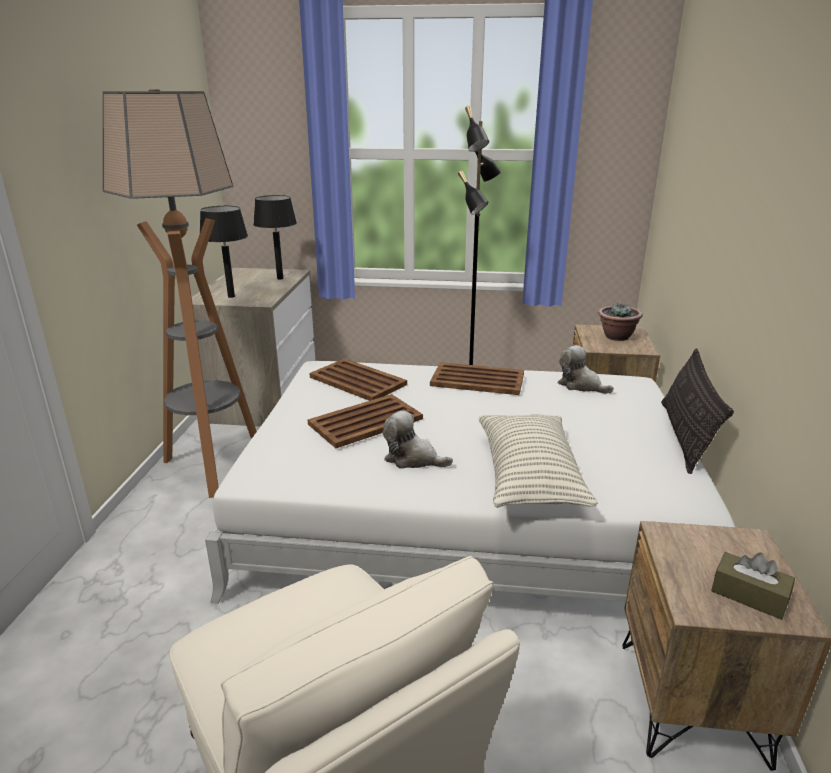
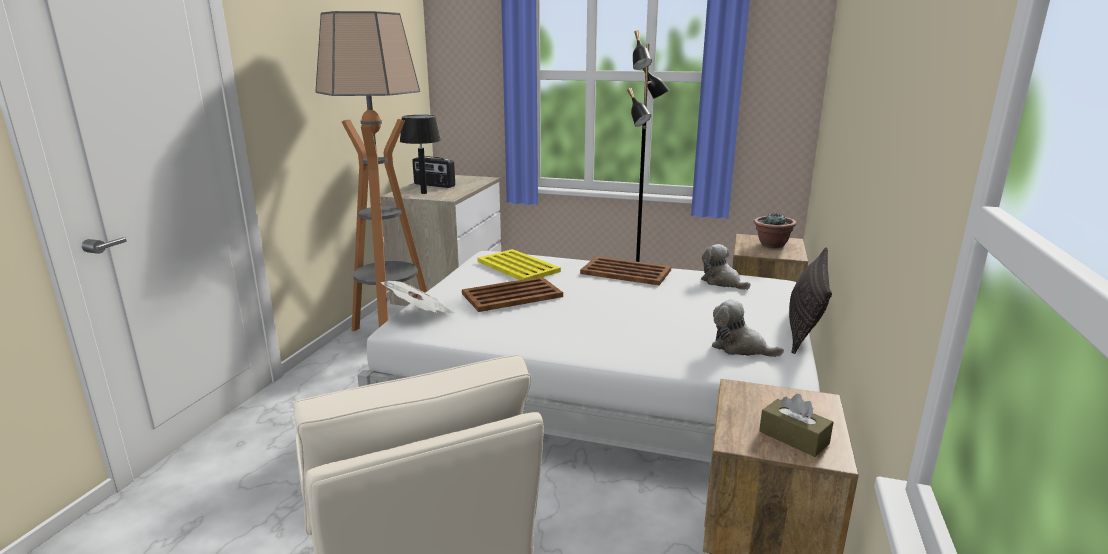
camera: 10 degrees right, 5 degrees down
(238, 284) = (434, 185): none -> radio
(267, 457) = (420, 314): none -> newspaper
(279, 278) = (471, 182): black table lamp -> none
(357, 380) = (517, 266): brown tray -> yellow tray
(413, 459) = (542, 324): plush toy -> plush toy (740, 348)
(529, 477) = (640, 344): pillow -> none

